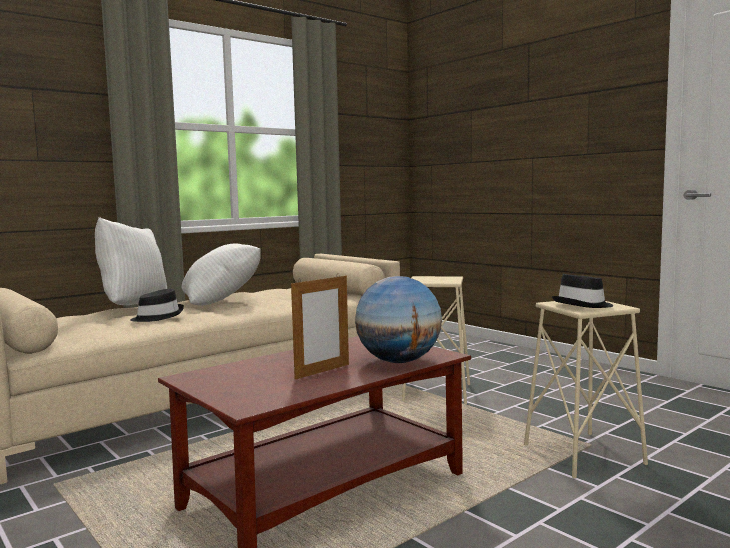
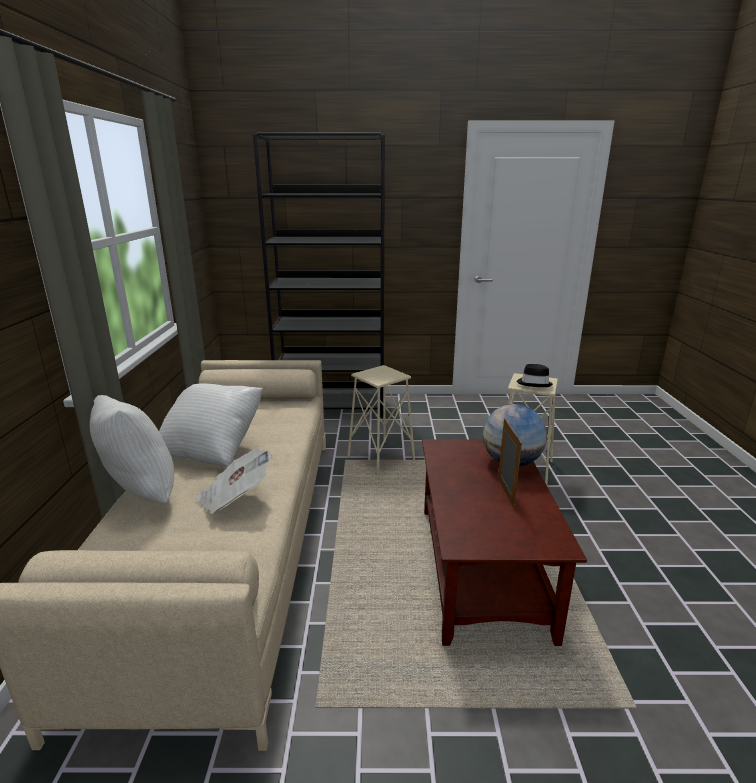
camera: 50 degrees left, 15 degrees up
(157, 316) = (235, 497): black hat -> newspaper
(483, 350) = (332, 405): none -> black bookcase

